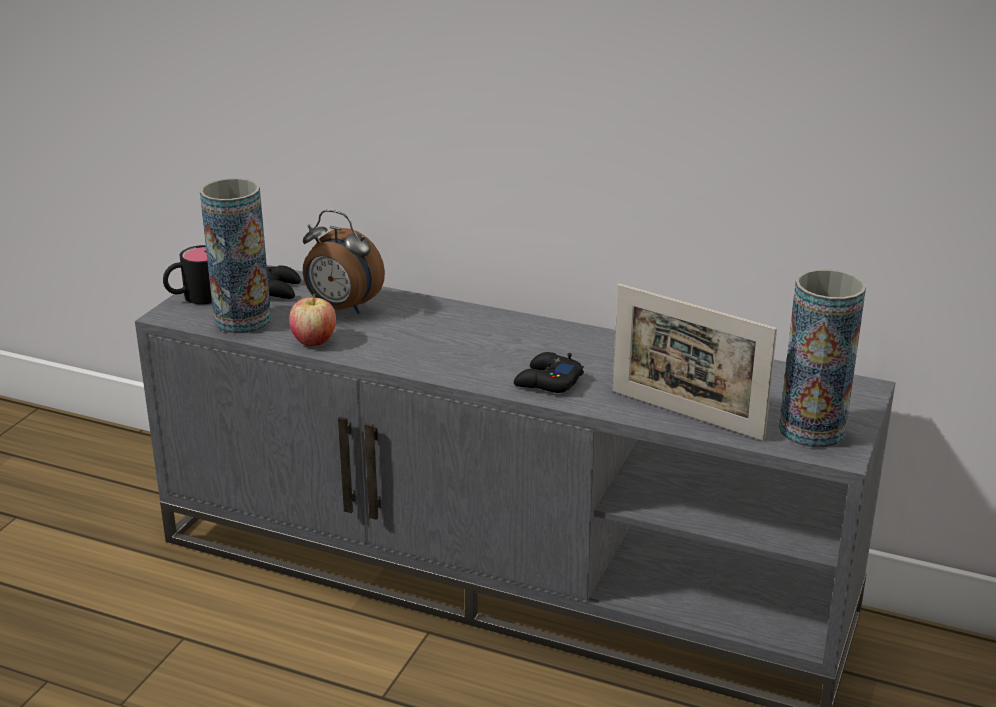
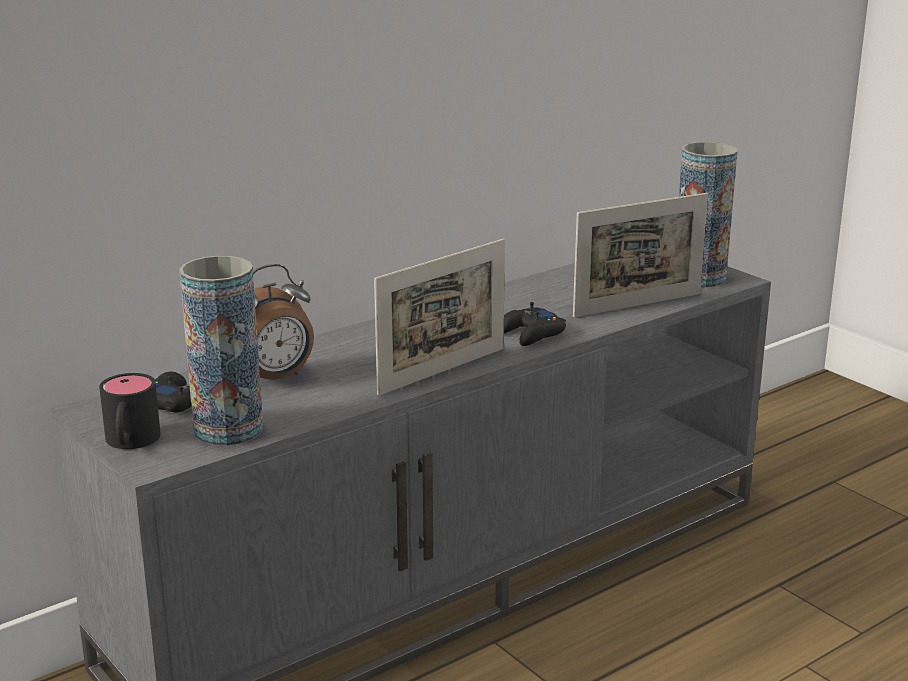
camera: 60 degrees left, 5 degrees down
(314, 341) = (327, 405): apple -> none
(424, 366) = (442, 371): none -> picture frame

